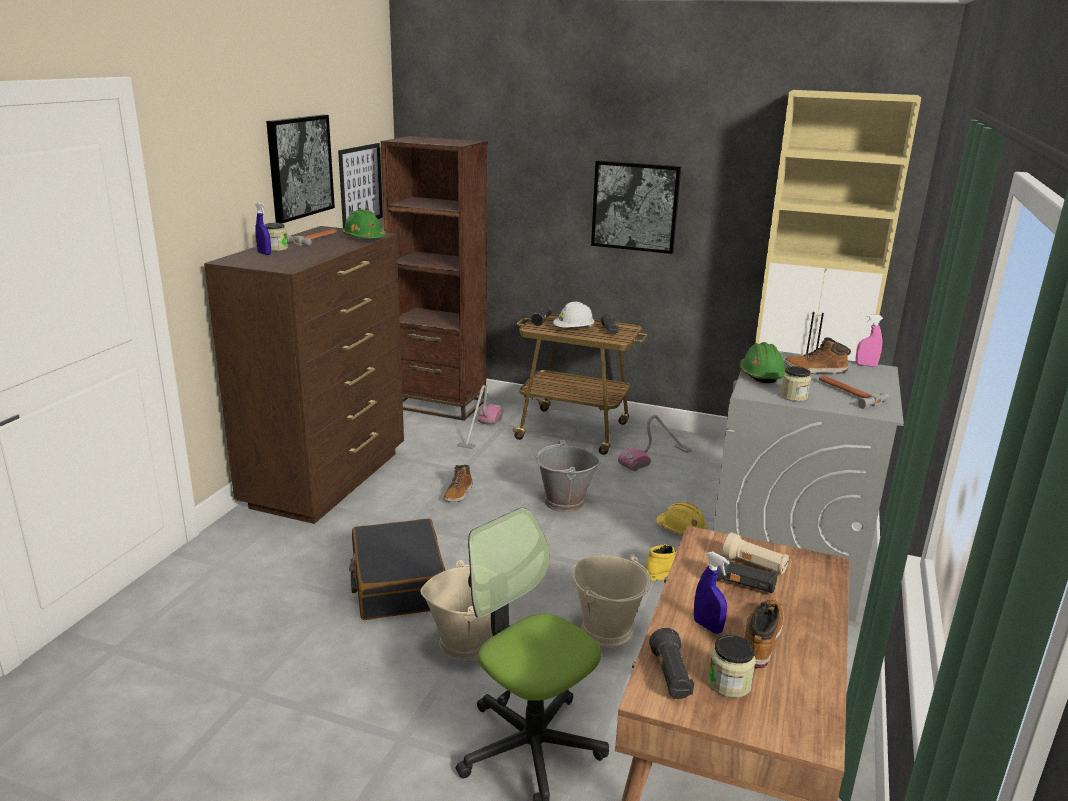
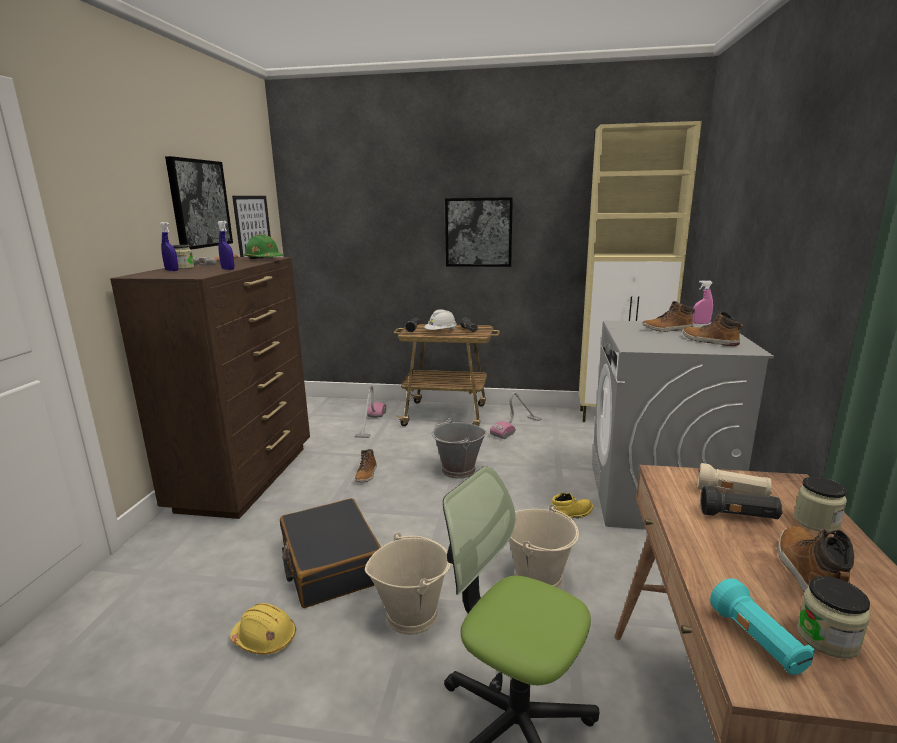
camera: 10 degrees left, 5 degrees down
(439, 404) = (332, 407): brown bookcase -> none
(670, 676) = (757, 641): black flashlight -> turquoise flashlight
(681, 529) = (561, 479): yellow hard hat -> yellow hard hat (265, 639)
(707, 626) = (743, 567): blue spray bottle -> blue spray bottle (228, 269)
(761, 374) = (629, 335): green hard hat -> none
(793, 396) = (670, 347): jar -> jar (816, 522)
(847, 394) = (709, 341): hammer -> boot

